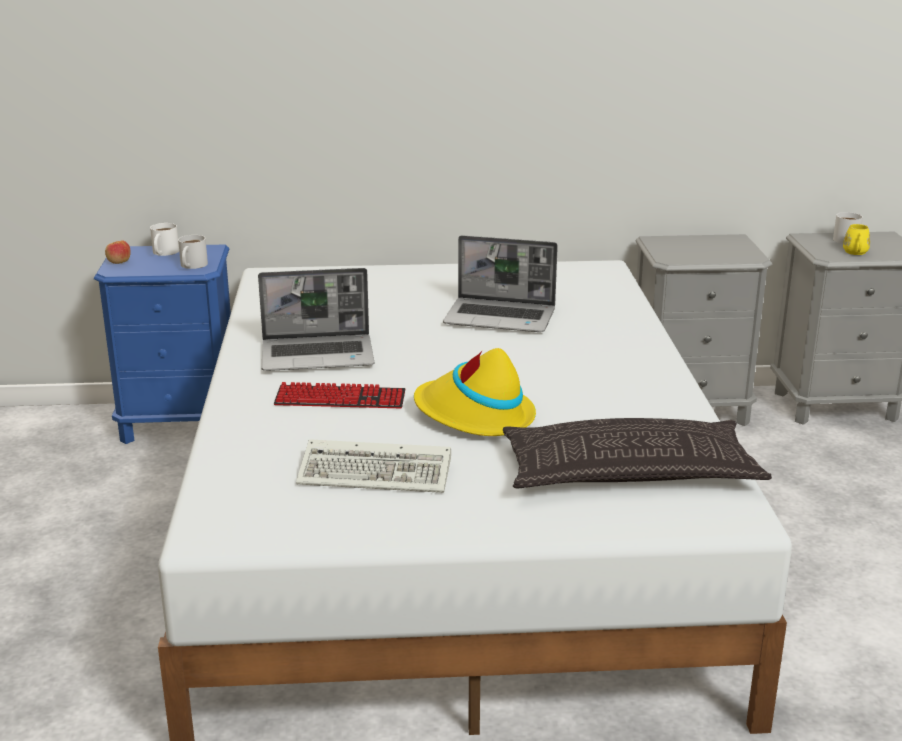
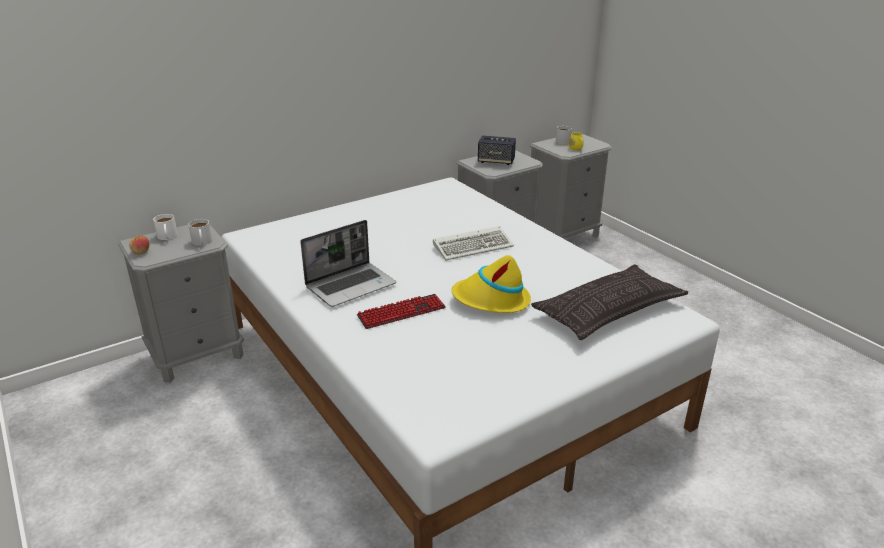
camera: 30 degrees left, 5 degrees up
(181, 424) = (197, 355): blue nightstand -> grey nightstand
(379, 473) = (483, 355): keyboard -> keyboard (474, 246)
(501, 317) = (430, 231): laptop -> none
(696, 247) = (496, 161): none -> speaker

